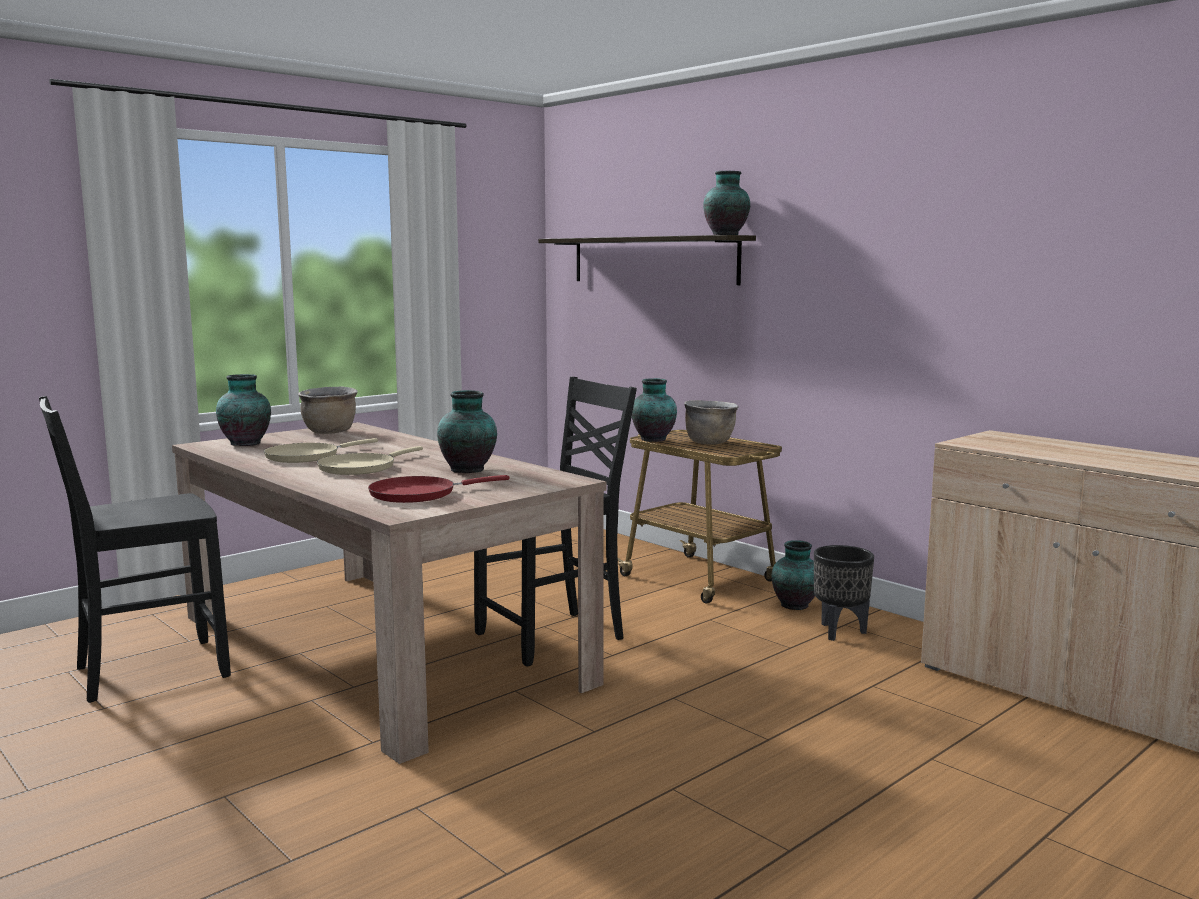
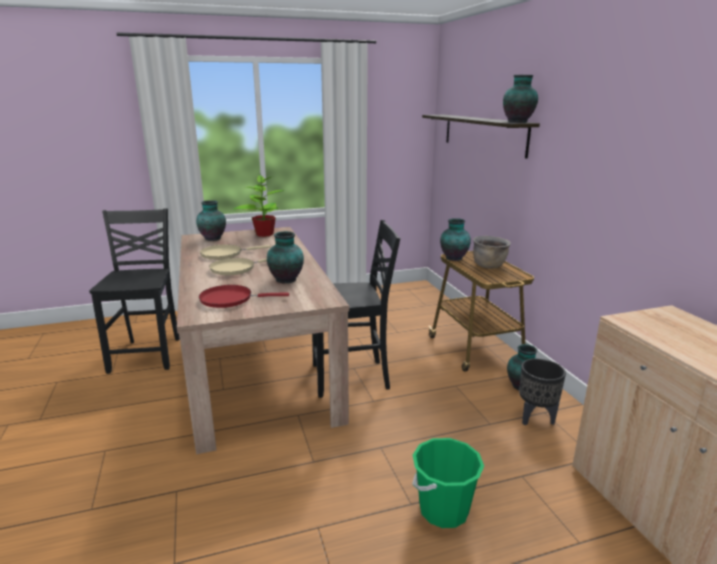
camera: 25 degrees right, 10 degrees up
(148, 671) = (148, 354): black chair -> black chair turned 90 degrees clockwise
(330, 432) = (264, 234): brown cooking pot -> potted plant
(812, 734) = (443, 509): none -> green bucket

